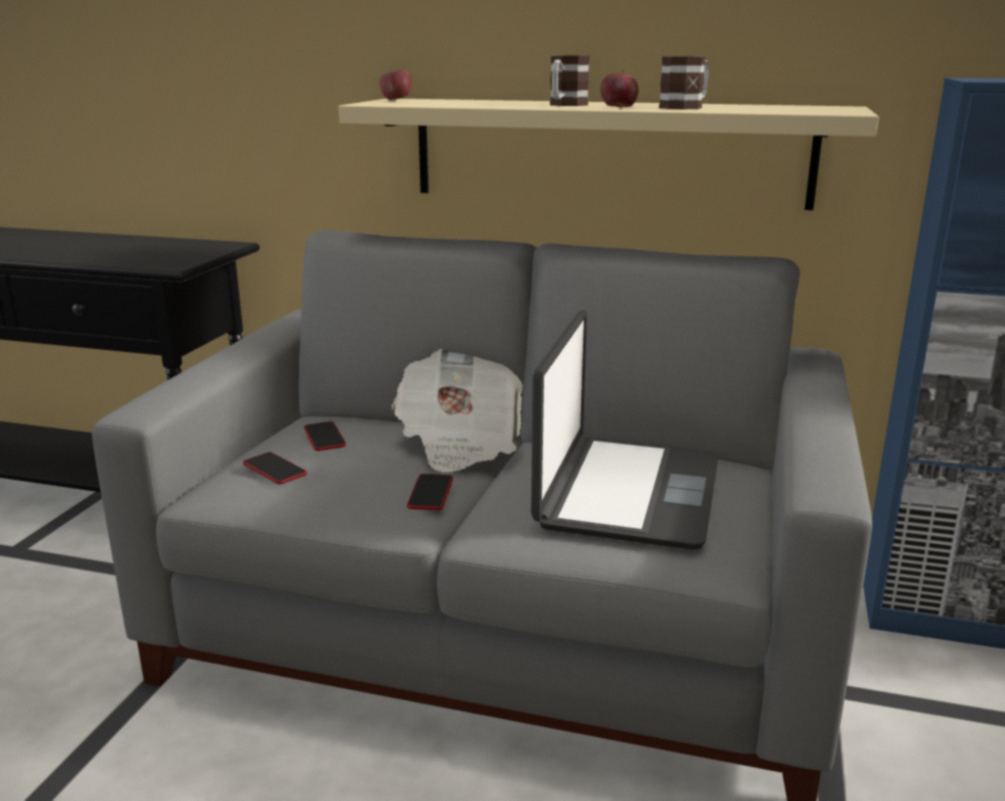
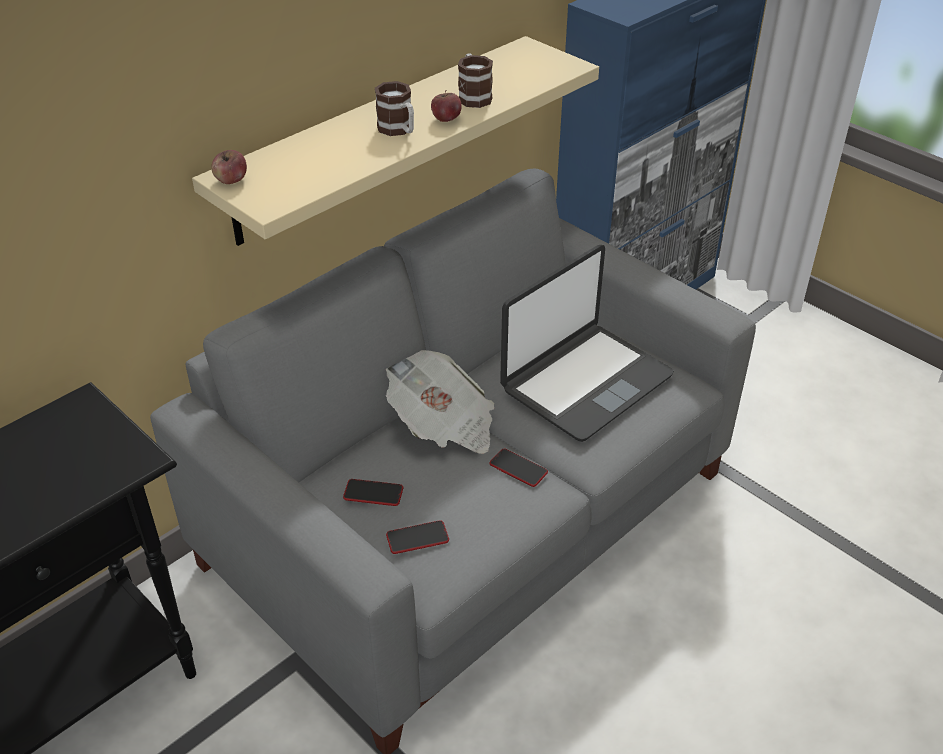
camera: 60 degrees left, 20 degrees up
(627, 493) = (585, 382): laptop -> laptop turned 90 degrees clockwise

